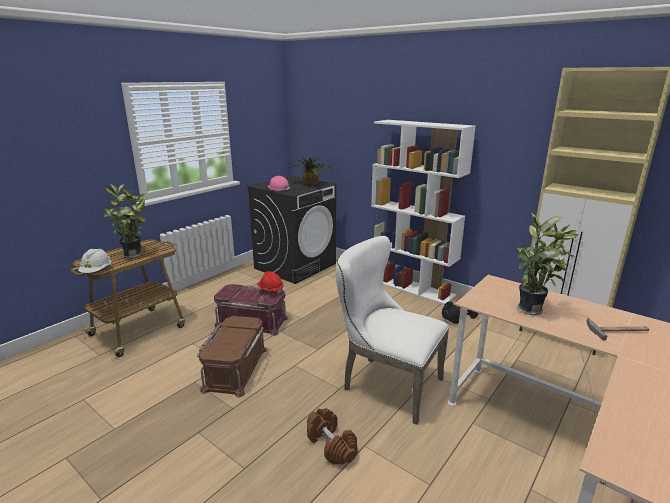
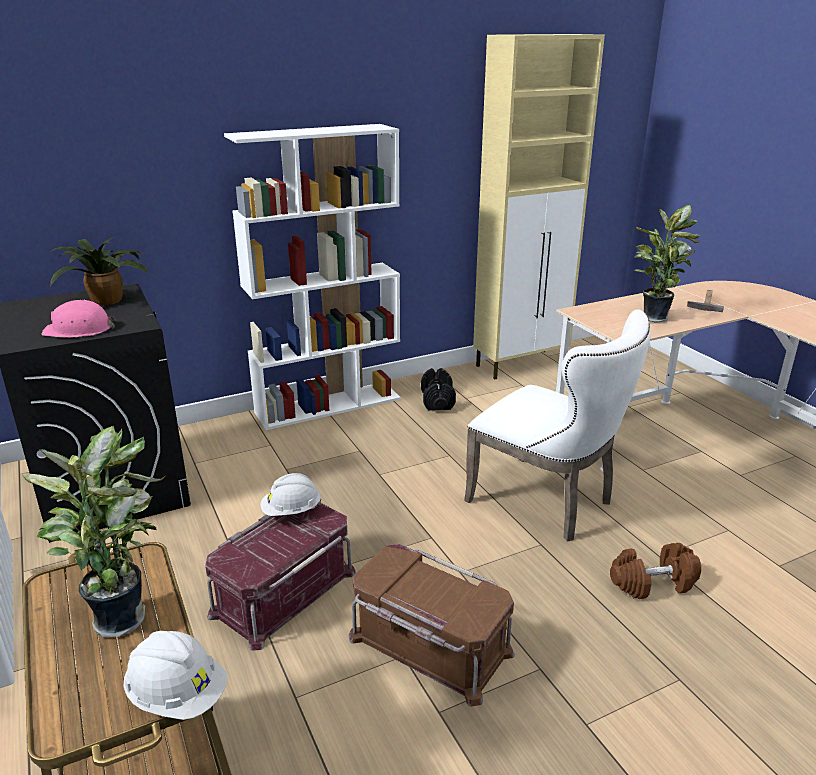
camera: 65 degrees left, 5 degrees up
(270, 290) = (291, 511): red hard hat -> white hard hat
(386, 384) = (549, 502): white chair -> white chair turned 105 degrees counterclockwise

